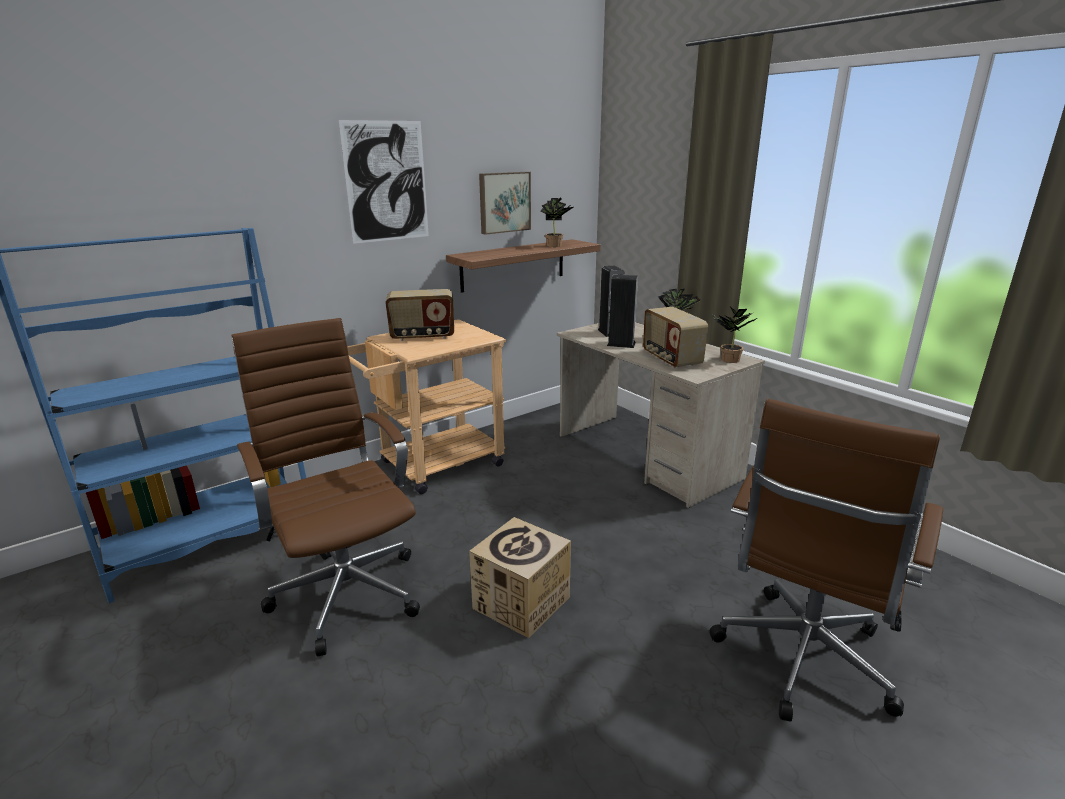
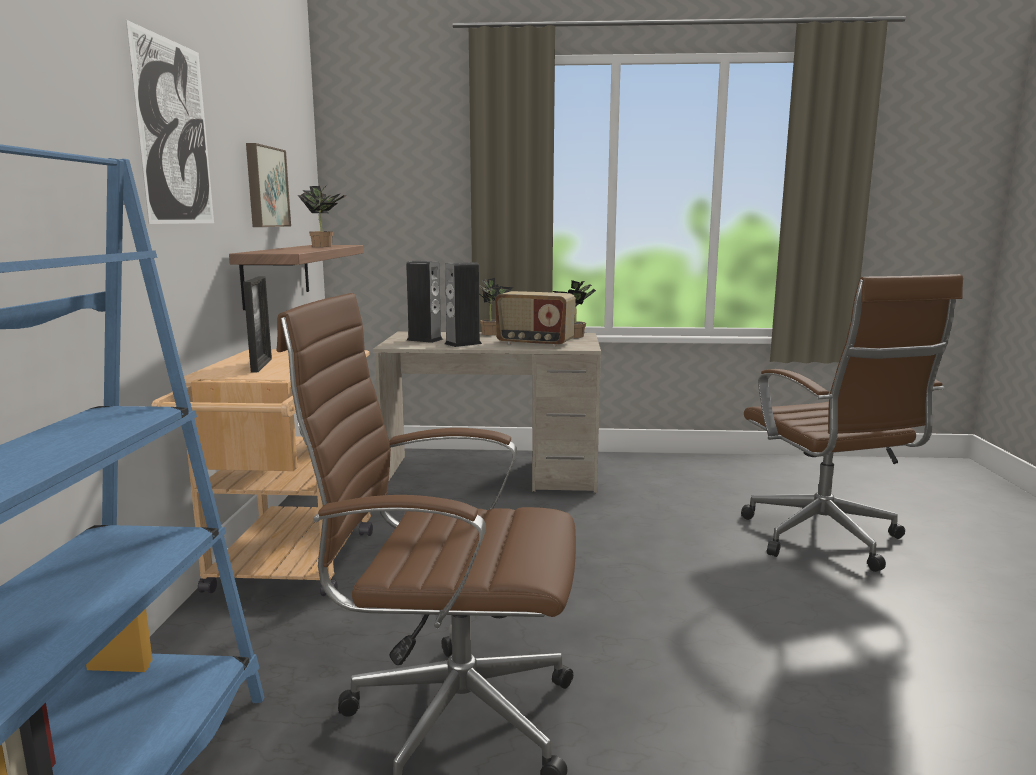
camera: 50 degrees left, 10 degrees down
(422, 336) = (261, 365): radio -> picture frame
(521, 603) = (626, 615): cardboard box -> none

